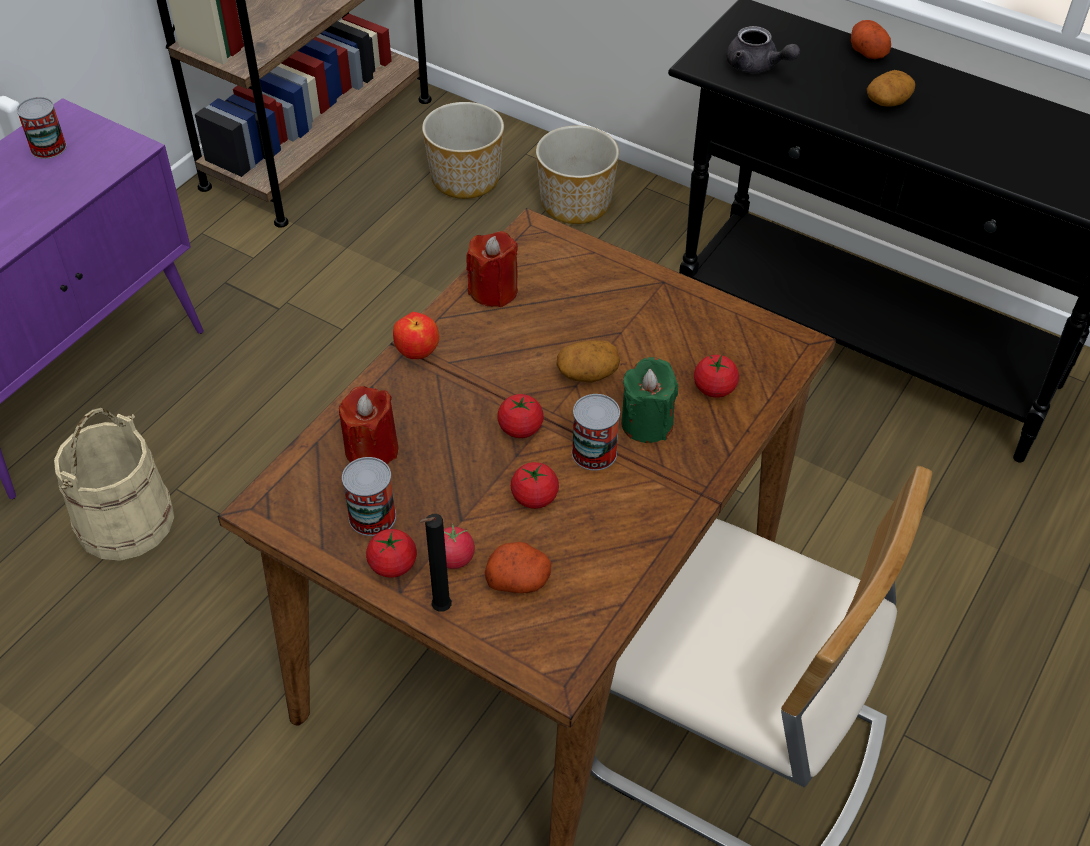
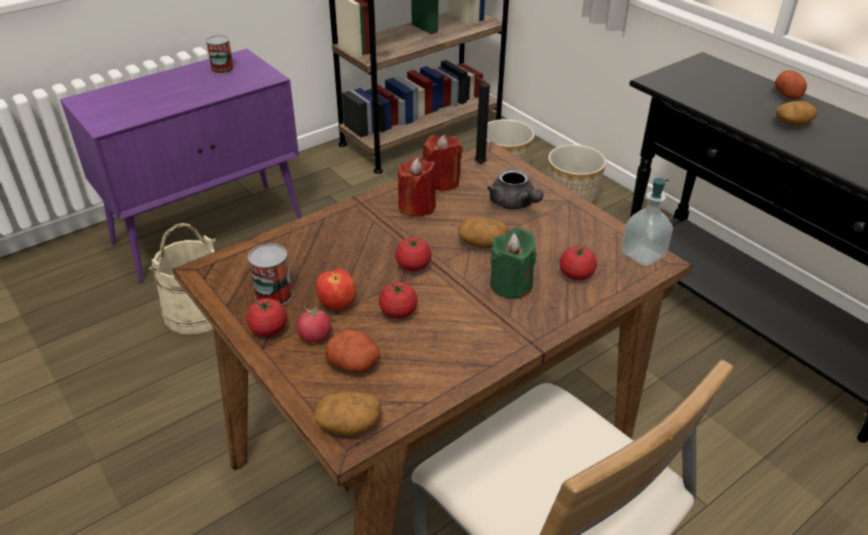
camera: 20 degrees right, 10 degrees down
(371, 449) = (300, 254): red candle -> red candle (417, 206)
(417, 353) = (367, 205): apple -> apple (338, 305)
(439, 610) = (283, 368): black candle -> black candle (478, 164)
(551, 656) = (348, 424): none -> potato
(594, 453) = (460, 294): can -> none
(757, 66) = (696, 88): grey teapot -> grey teapot (514, 204)
(777, 339) = (642, 254): none -> soap dispenser

